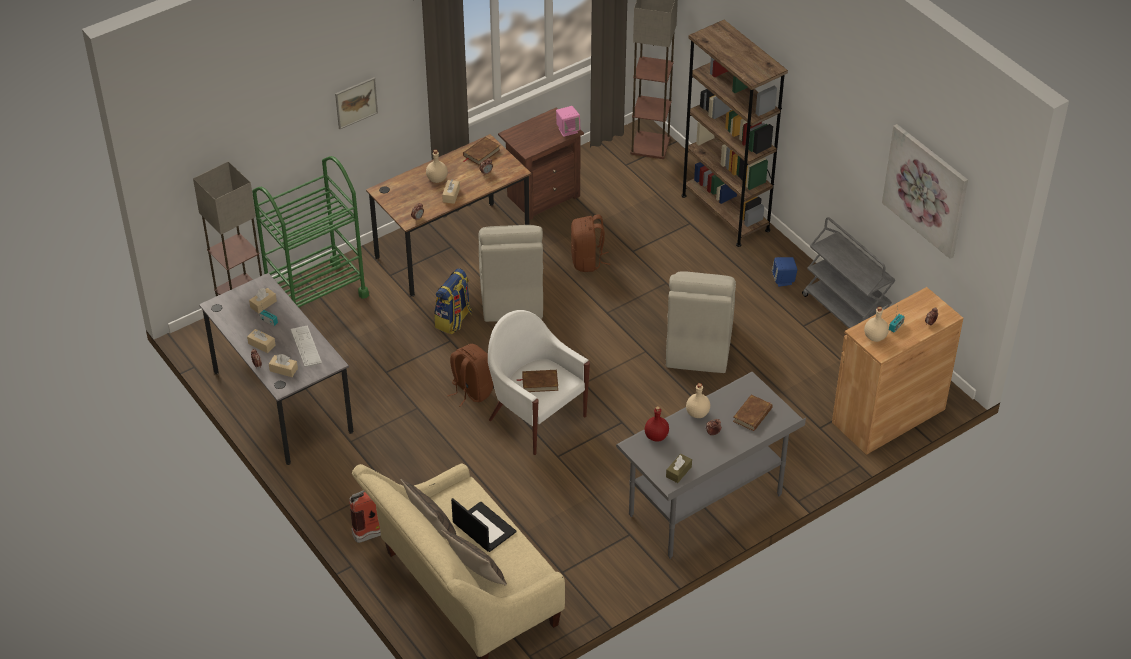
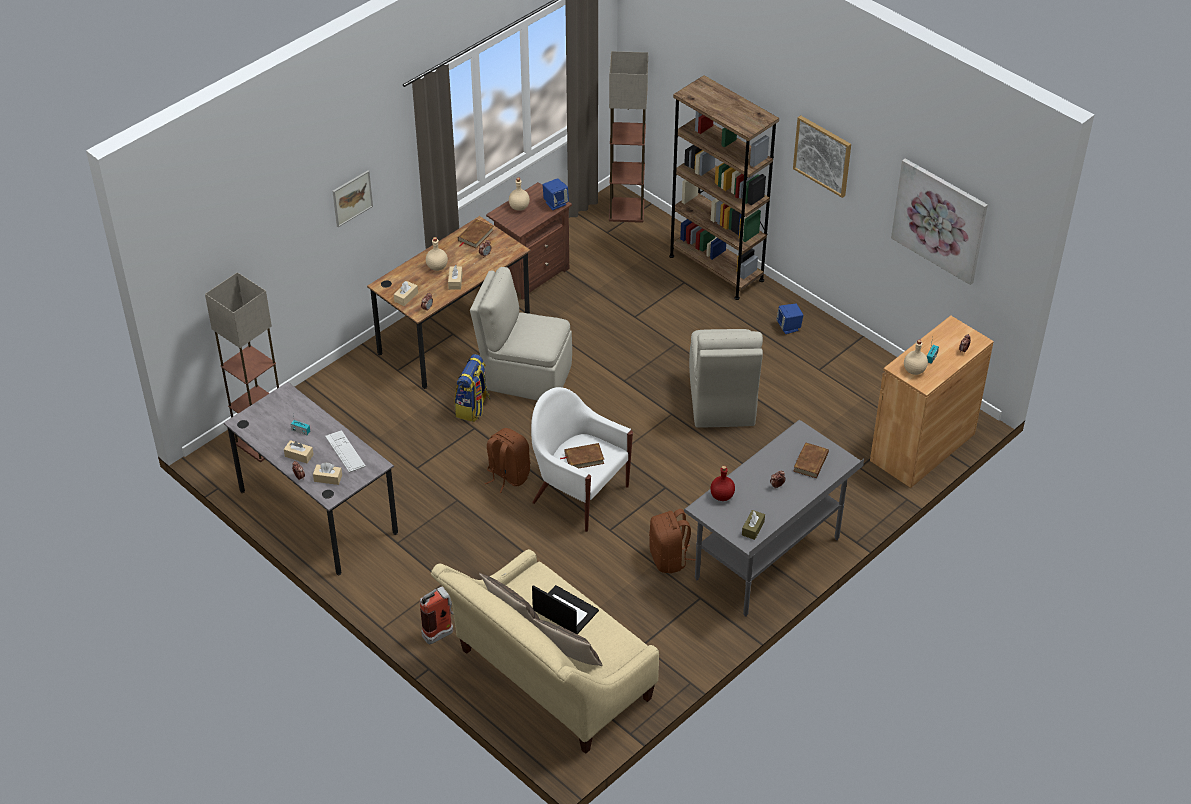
camera: 10 degrees left, 0 degrees up
(263, 304) = (290, 414): beige tissue box -> beige tissue box (406, 297)
(316, 294) = (326, 398): green cart -> none
(511, 296) = (524, 376): beige chair -> beige chair turned 120 degrees clockwise
(568, 130) = (555, 203): pink speaker -> blue speaker
(587, 261) = (592, 332): brown backpack -> brown backpack (669, 559)
(697, 413) = (757, 467): beige bottle -> beige bottle (519, 207)
(825, 112) = (823, 155): none -> picture
(845, 313) = (856, 352): grey cart -> none

